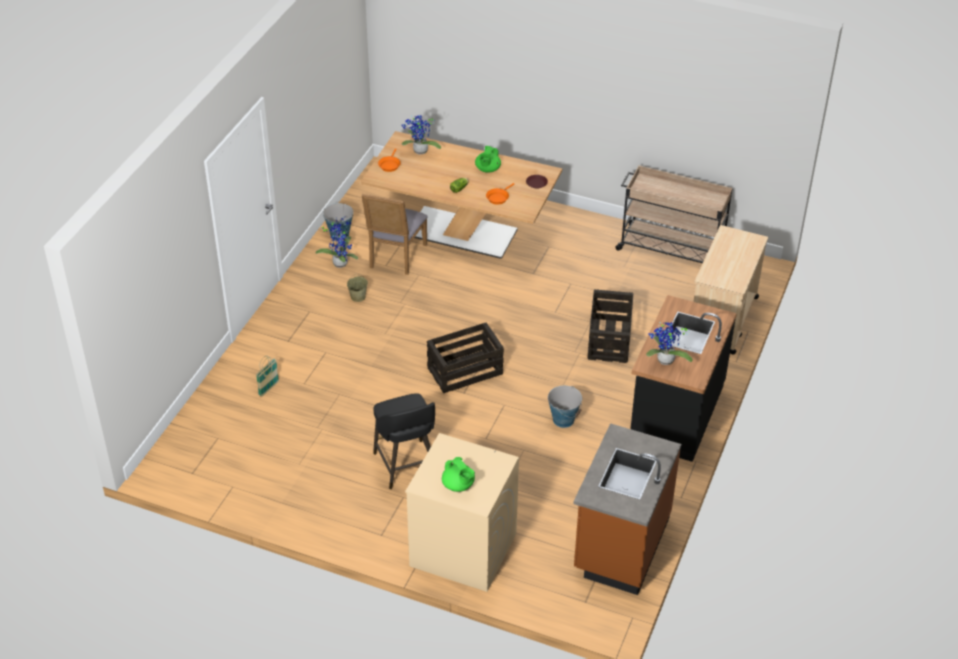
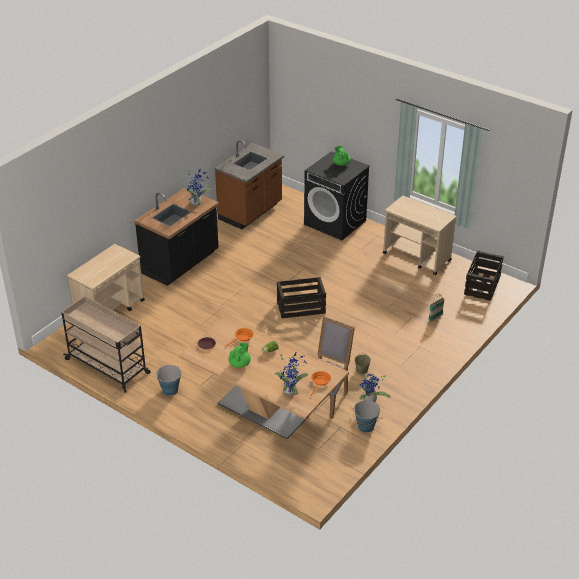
camera: 165 degrees left, 5 degrees down
(307, 497) = (417, 257): none -> beige cart
(406, 466) = (355, 263): black stool -> none
(462, 549) = (335, 222): beige washing machine -> black washing machine
(563, 419) = (250, 271): bucket -> bucket (170, 390)
(609, 338) = (194, 311): crate -> crate (482, 285)

